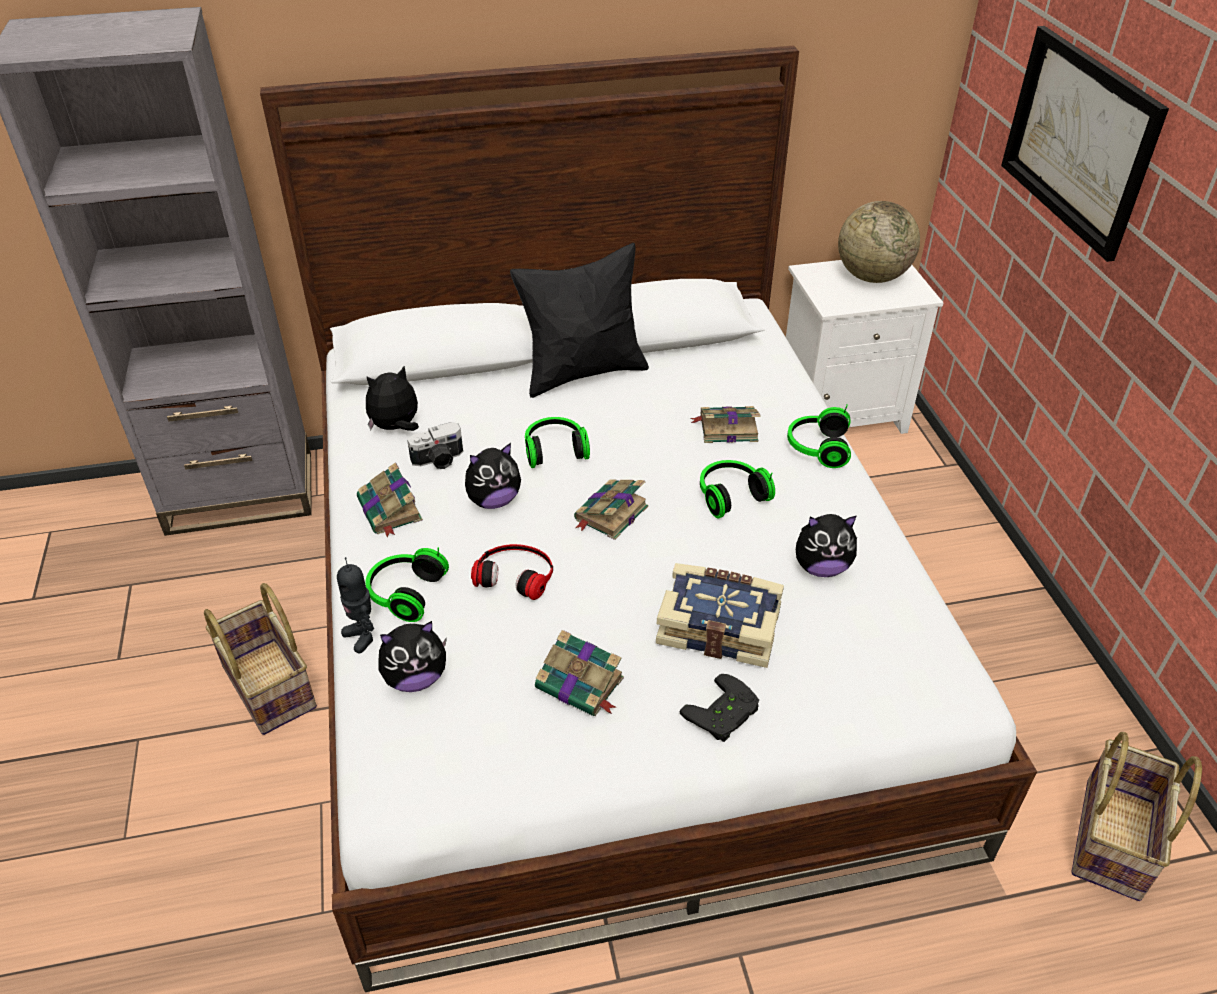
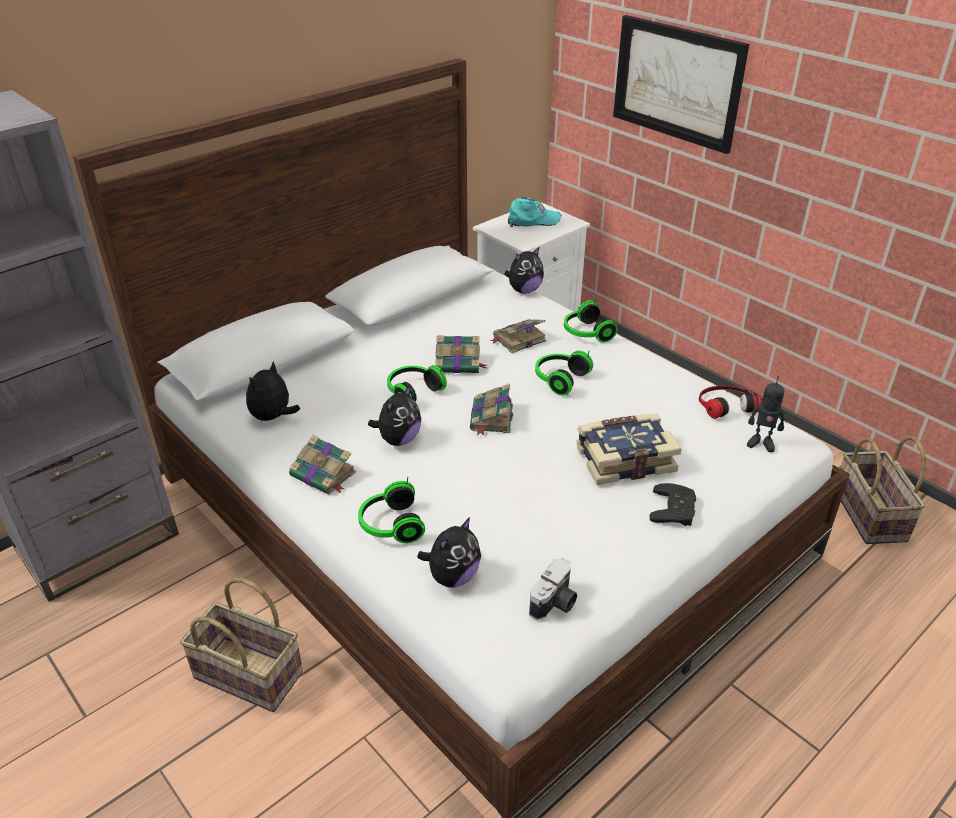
camera: 30 degrees left, 5 degrees down
(362, 636) = (384, 567): toy robot -> toy robot (761, 443)
(439, 460) = (330, 428): camera -> camera (555, 603)
(515, 573) = (462, 479): headphones -> headphones (725, 404)
(581, 684) = (572, 530): book -> book (459, 363)
(583, 372) = (384, 335): black pillow -> none
(821, 567) = (653, 401): plush toy -> plush toy (524, 290)
(871, 276) = (532, 219): globe -> turquoise cap

